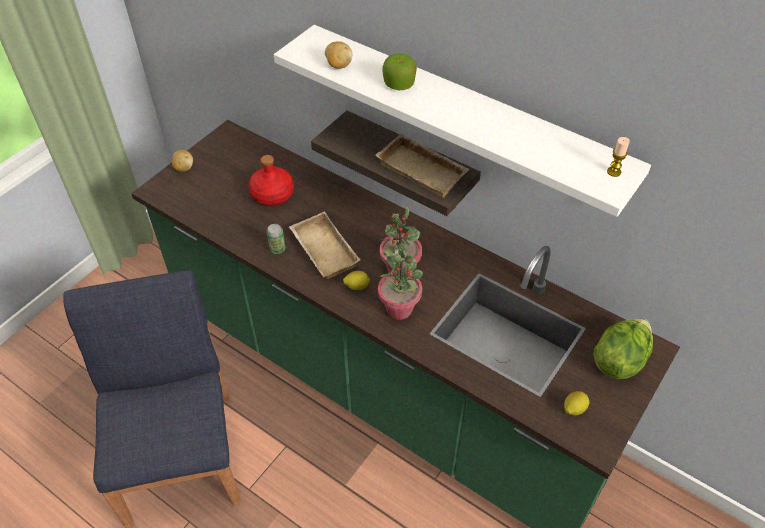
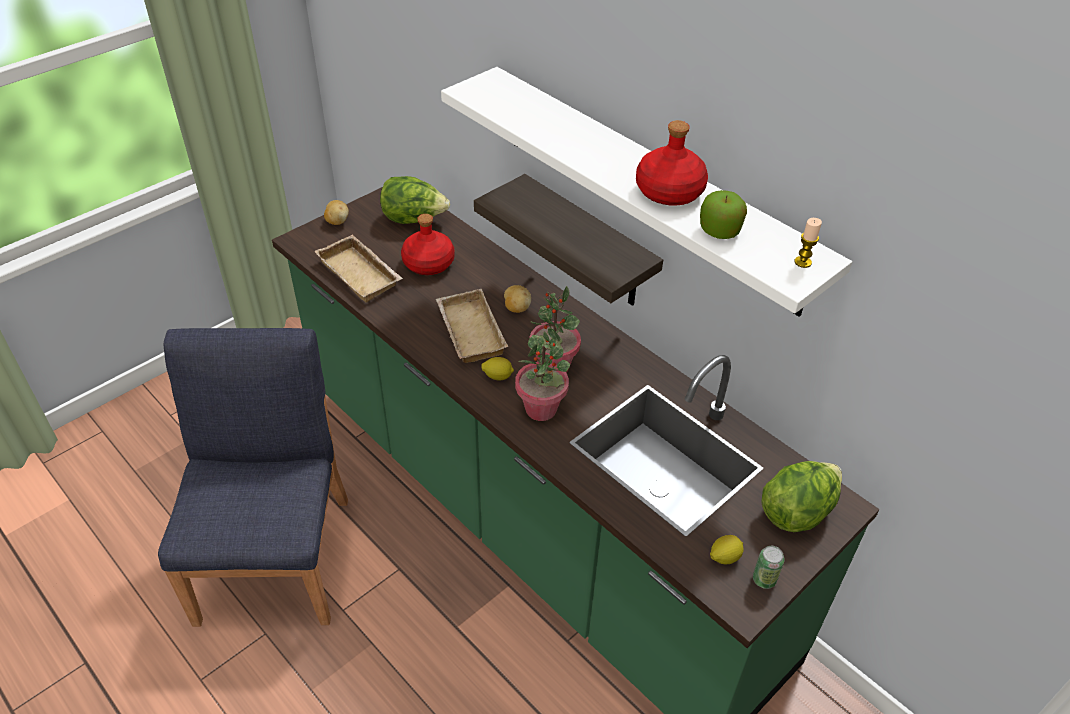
camera: 10 degrees right, 5 degrees down
(249, 156) = (414, 219): none -> lettuce
(277, 249) = (417, 322): can -> can (764, 579)
(338, 65) = (510, 110): potato -> potato (516, 308)
(399, 84) = (573, 138): apple -> apple (719, 231)
(424, 170) = (595, 248): beige tray -> beige tray (362, 273)
(490, 123) = (668, 191): none -> red bottle

